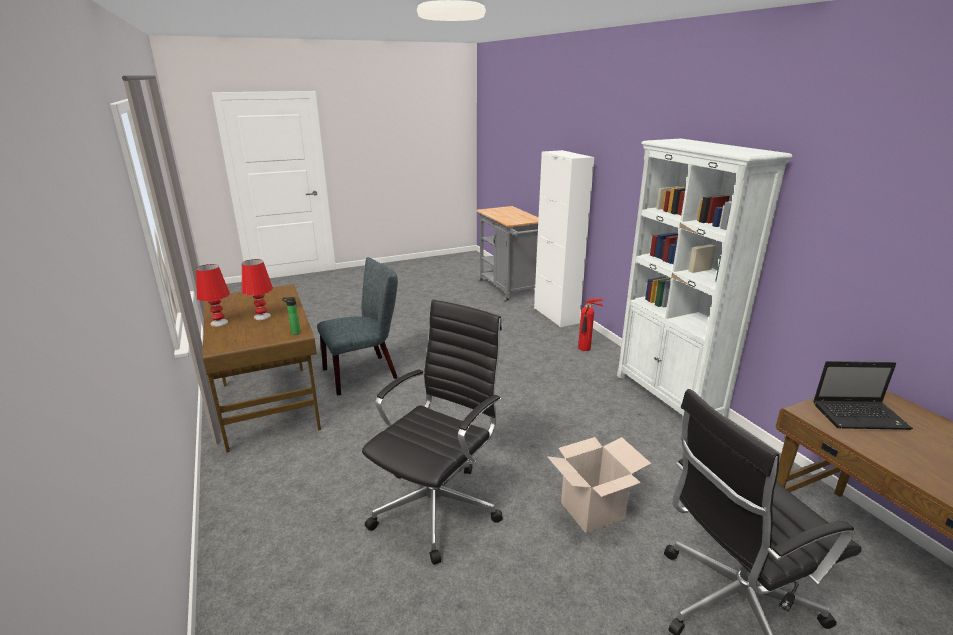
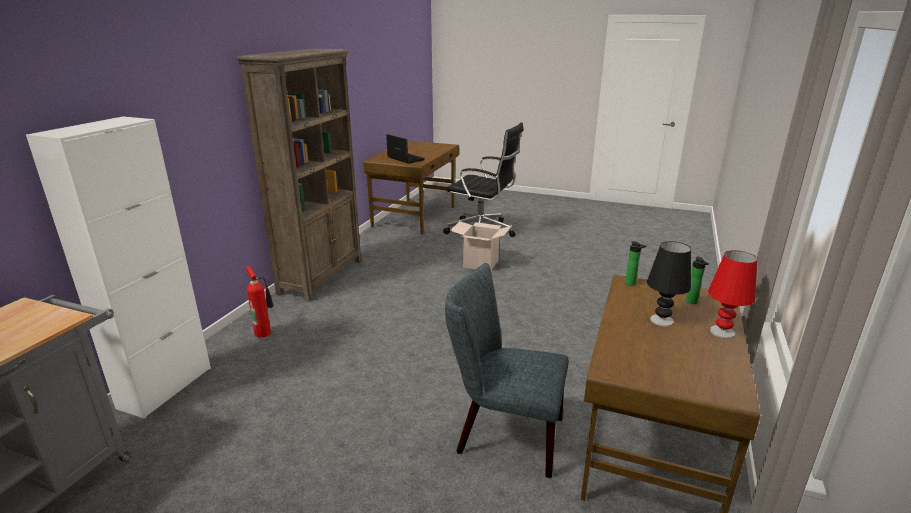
camera: 135 degrees left, 0 degrees up
(241, 335) = (692, 302): none -> bottle
(262, 316) = (661, 320): red table lamp -> black table lamp
(438, 505) = (557, 298): black office chair -> none
(668, 397) = (322, 276): white bookcase -> brown bookcase

